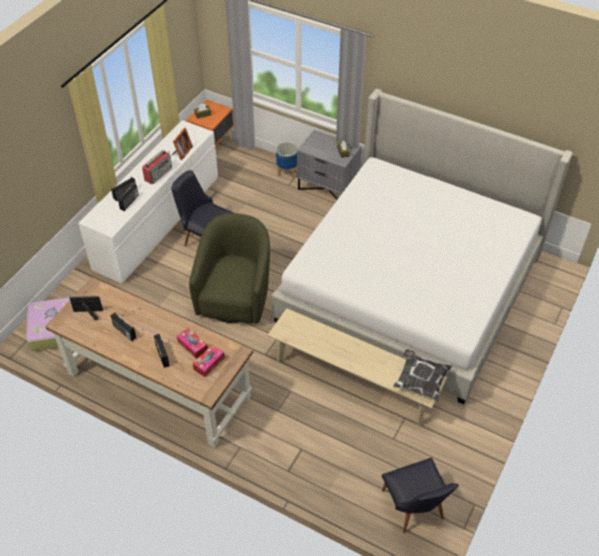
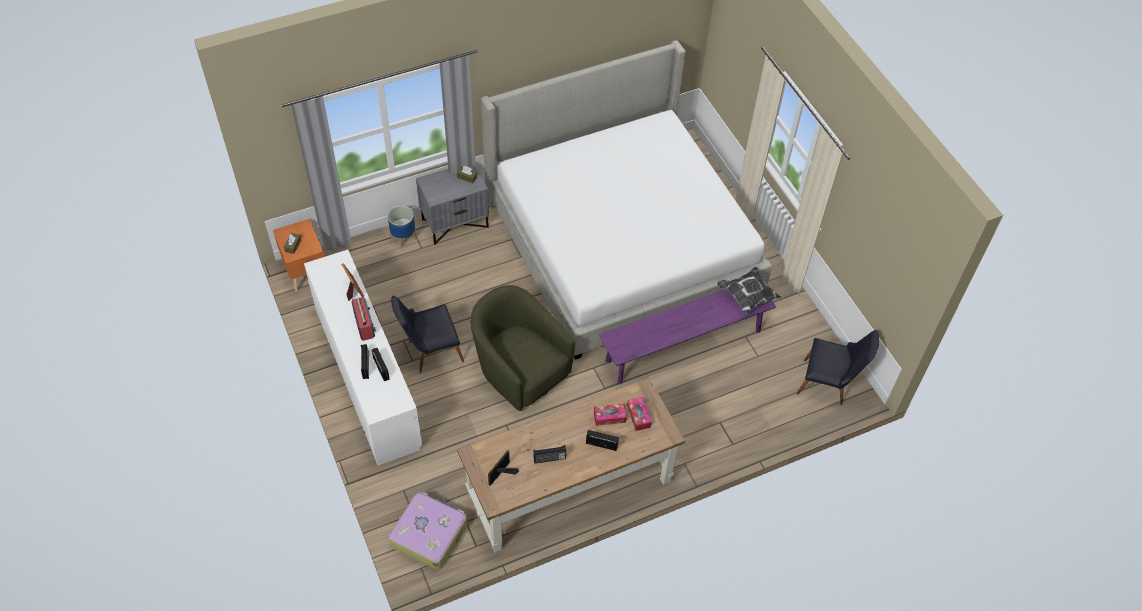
camera: 55 degrees left, 5 degrees up
(353, 381) = (683, 345): beige bench -> purple bench

